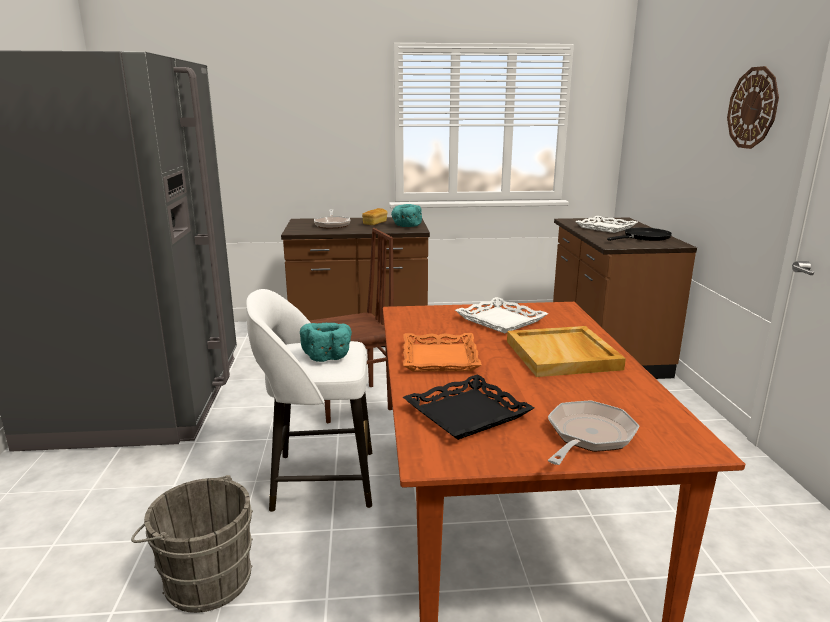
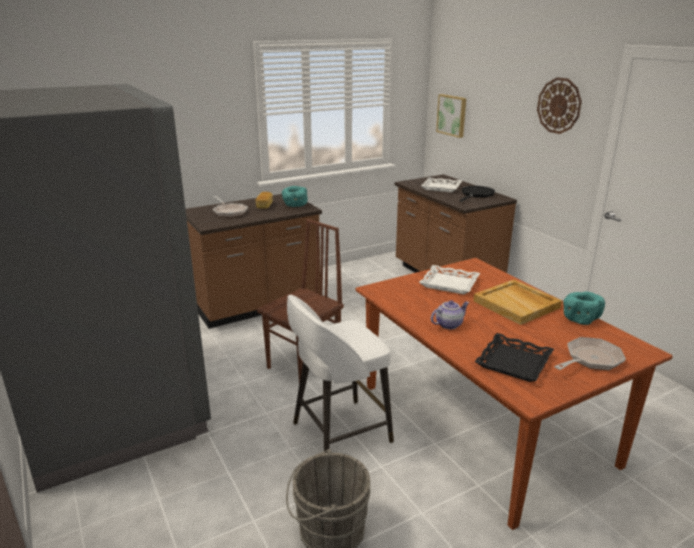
camera: 25 degrees left, 5 degrees up
(327, 356) = (352, 338): turquoise bowl -> turquoise bowl (579, 319)
(439, 358) = (448, 324): orange tray -> teapot
(588, 436) = (590, 360): frying pan -> frying pan turned 45 degrees clockwise
(643, 140) = (452, 115): none -> picture

